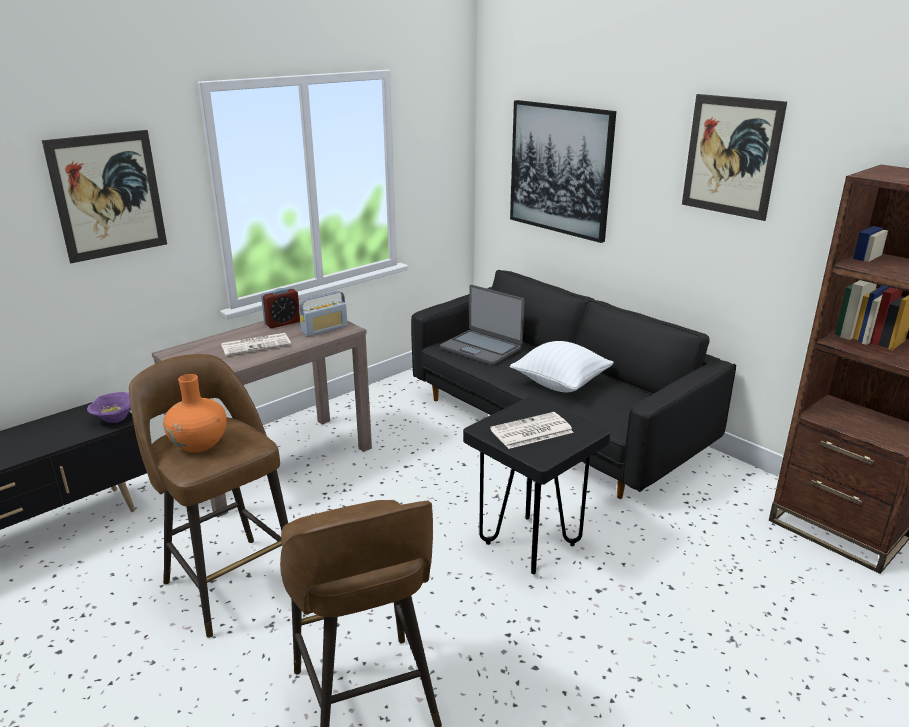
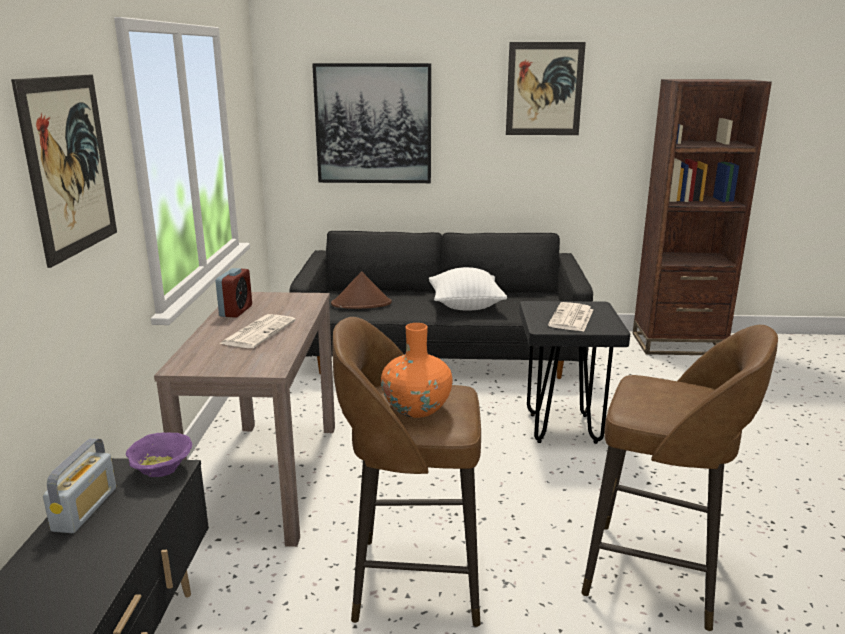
camera: 45 degrees left, 5 degrees down
(324, 329) = (291, 303): radio -> radio (85, 509)
(481, 348) = (361, 304): laptop -> brown hat

